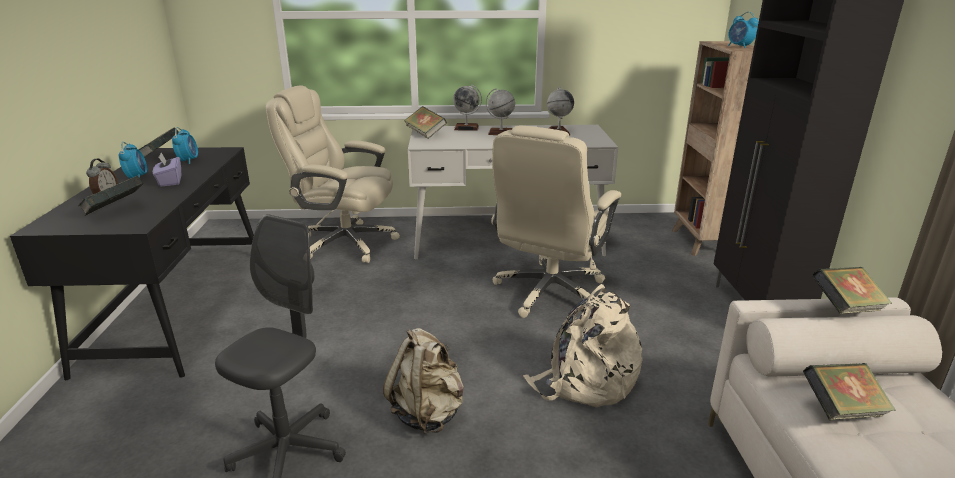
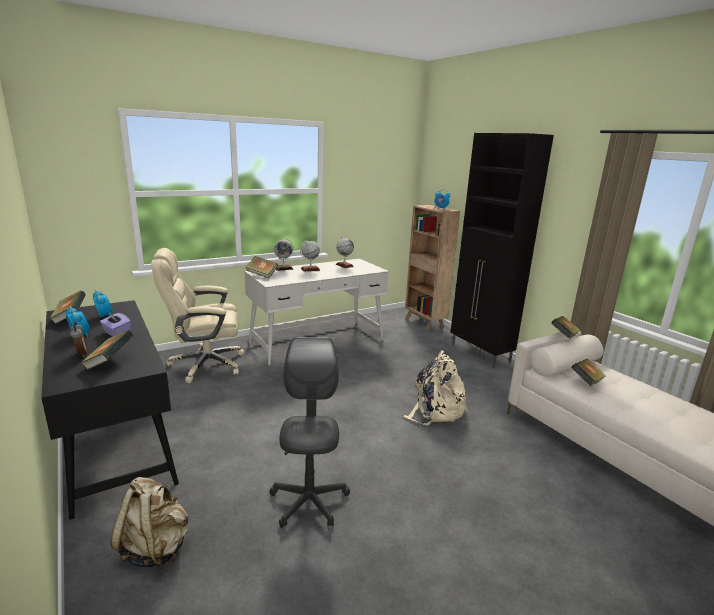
camera: 30 degrees left, 5 degrees down
(428, 413) = (370, 452): beige backpack -> beige backpack (156, 548)
(549, 293) = (372, 367): beige office chair -> none

